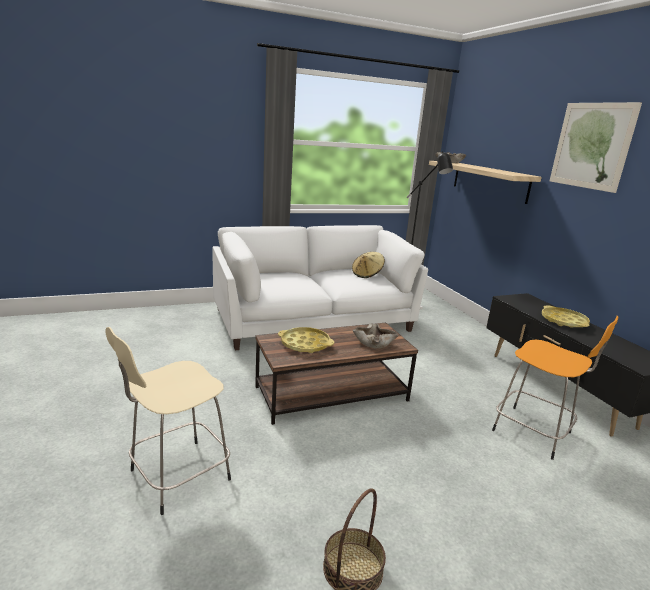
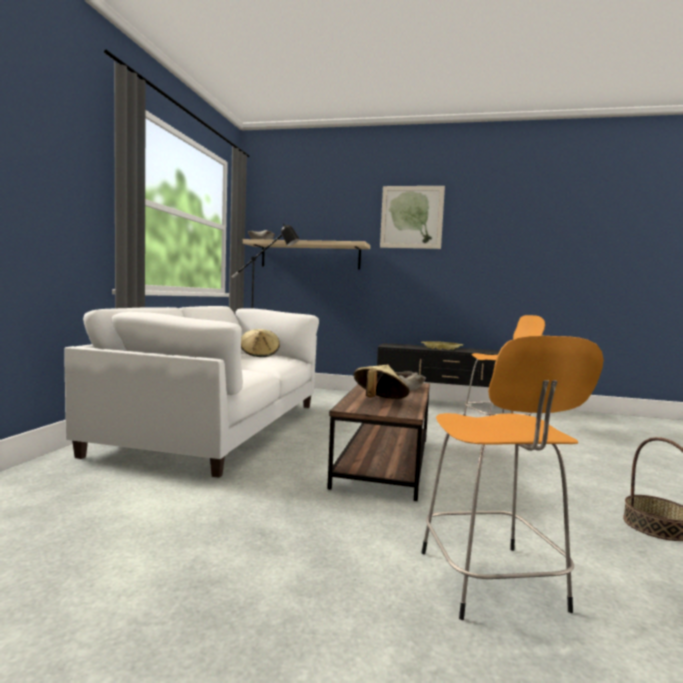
camera: 55 degrees left, 15 degrees down
(176, 476) = (492, 583): beige stool -> orange stool
(305, 344) = (379, 402): yellow tray -> beige hat

